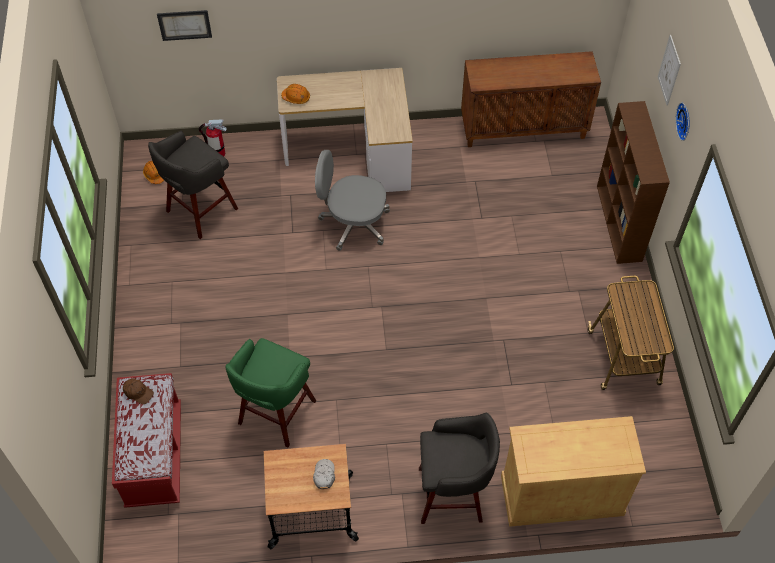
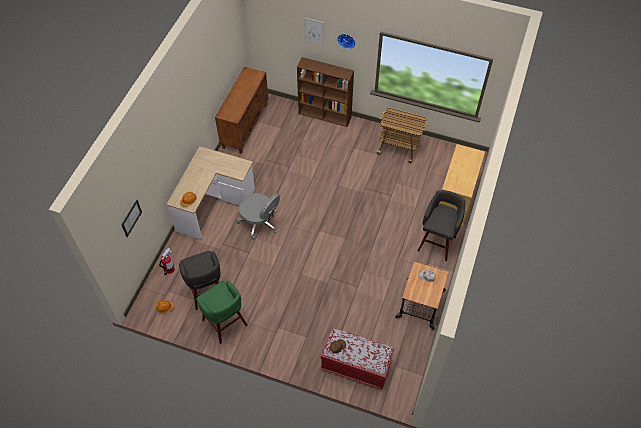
camera: 65 degrees left, 0 degrees up
(275, 414) = (358, 301): green stool -> green stool (225, 324)
(353, 223) = (260, 222): grey office chair -> grey office chair turned 90 degrees counterclockwise

